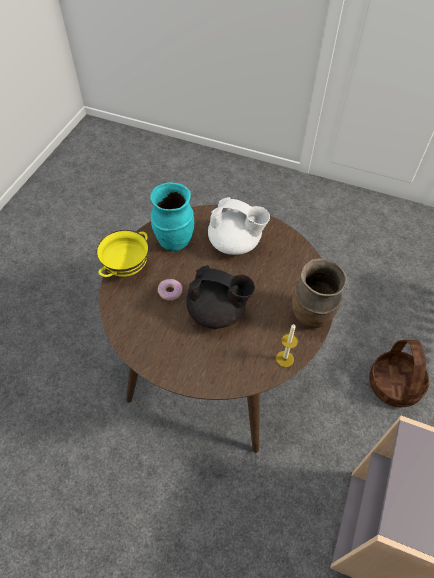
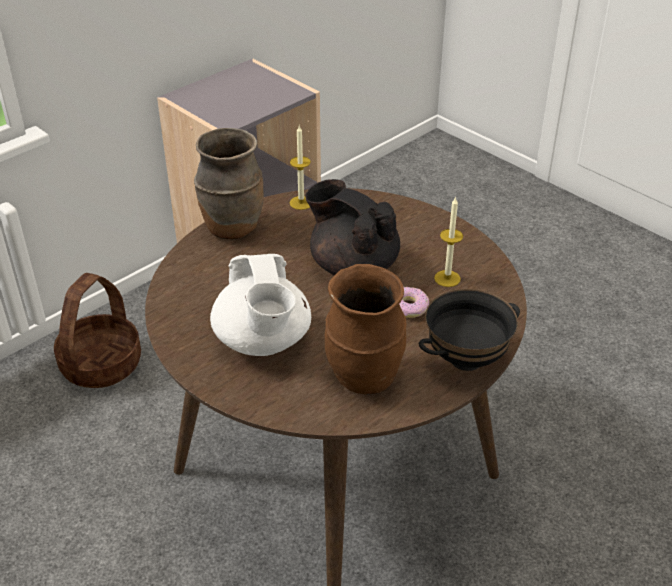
camera: 155 degrees left, 15 degrees down
(126, 268) = (466, 360): yellow bowl -> black bowl
(155, 323) = (447, 278): none -> candle
(174, 240) = (365, 378): turquoise vase -> brown vase
(235, 243) = (263, 341): white teapot -> white teapot turned 150 degrees counterclockwise

